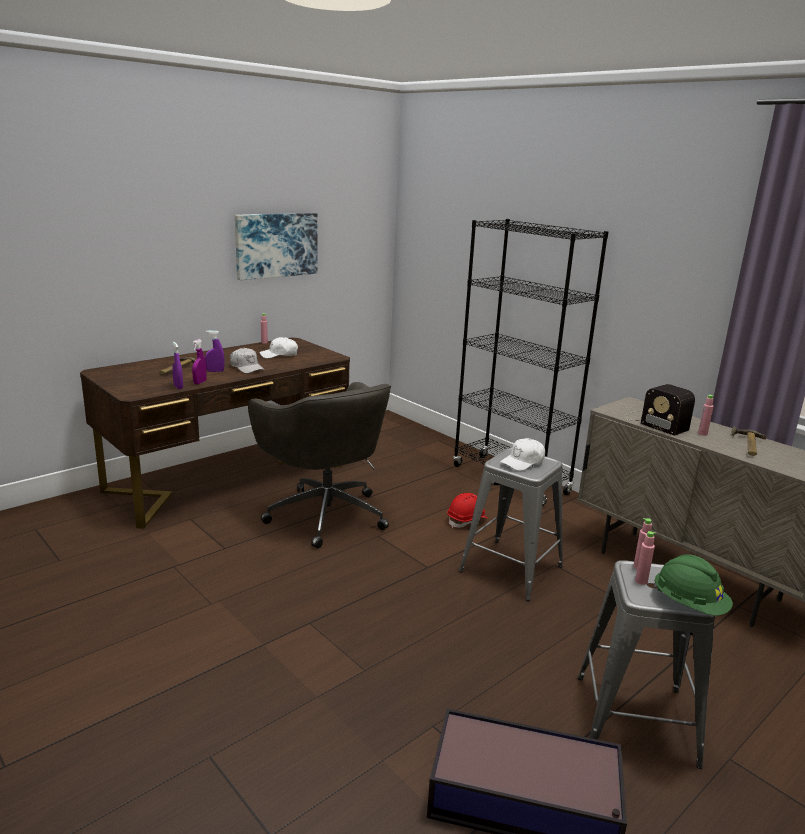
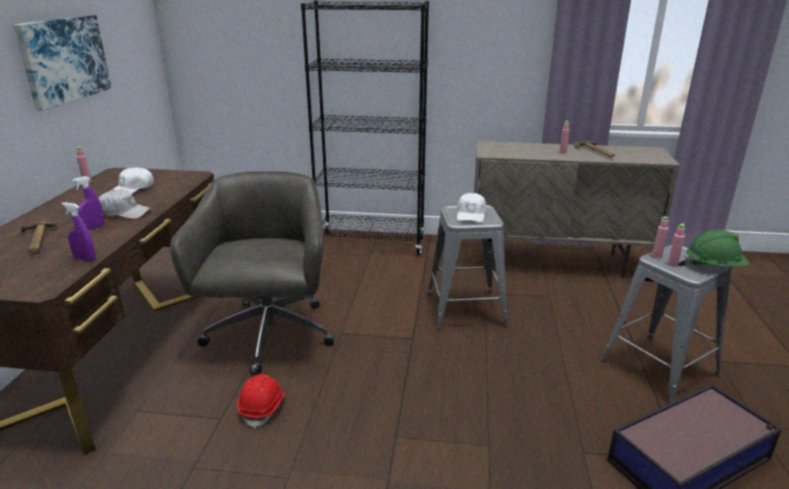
camera: 40 degrees left, 5 degrees up
(200, 382) = (102, 245): purple spray bottle -> none
(325, 513) = (269, 336): grey office chair -> grey office chair turned 105 degrees counterclockwise
(467, 520) = (387, 288): red hard hat -> red hard hat (263, 408)
(653, 422) = (525, 153): radio -> none

